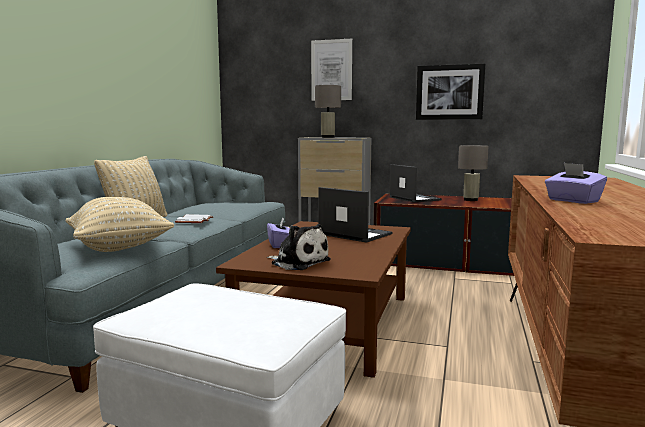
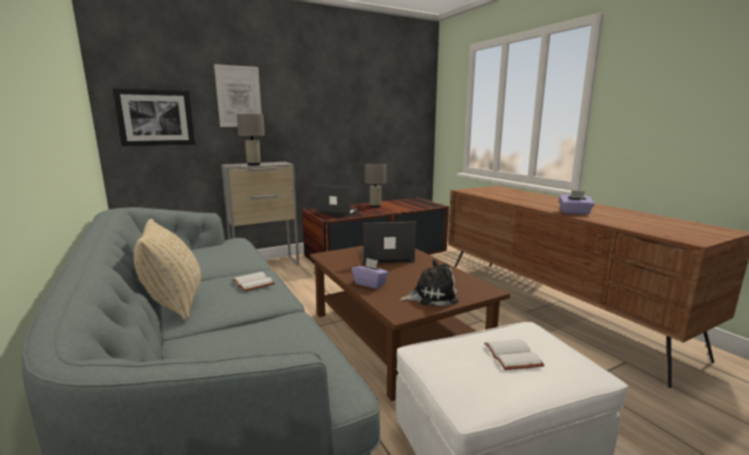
camera: 45 degrees left, 5 degrees up
(120, 248) = (291, 343): beige pillow -> none
(234, 310) = (514, 356): none -> white book
(449, 92) = (344, 121): picture -> picture (155, 118)

